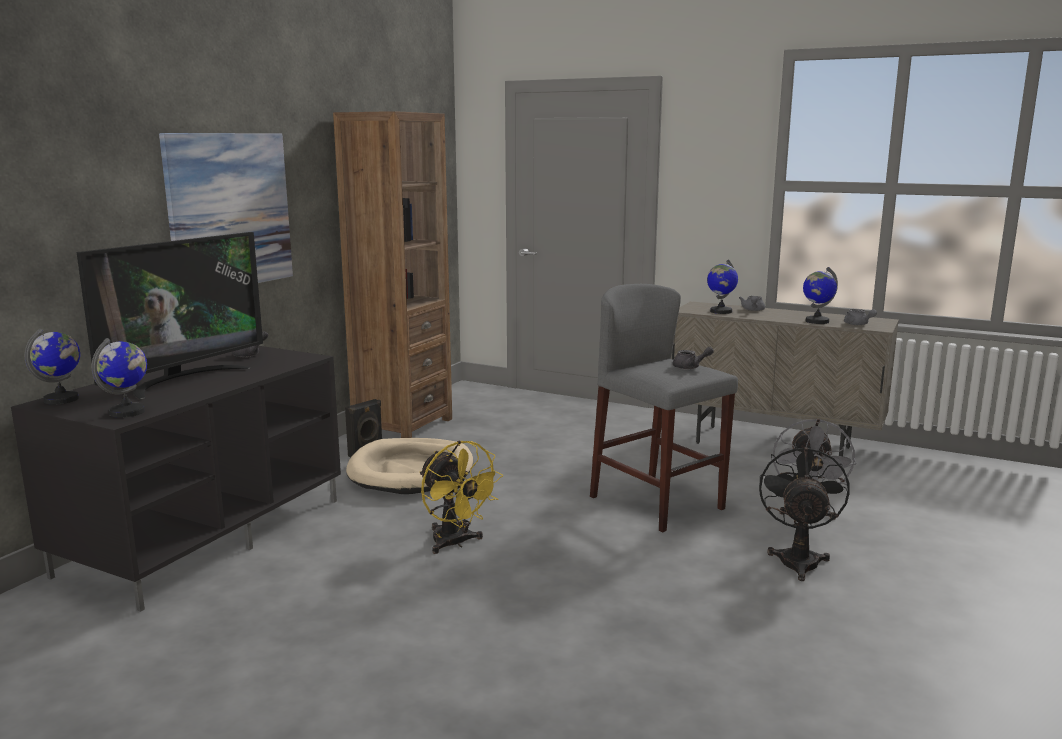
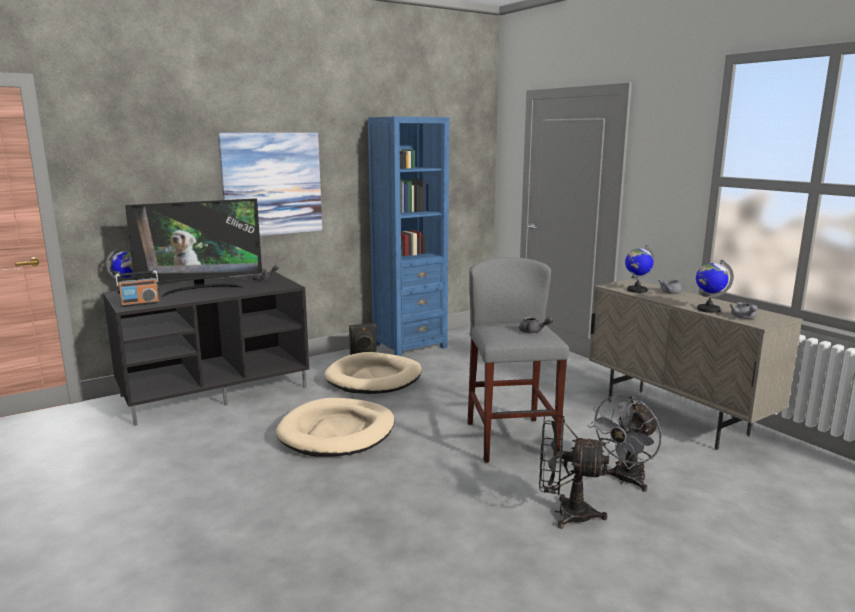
camera: 30 degrees right, 0 degrees up
(127, 412) = (140, 304): globe -> radio
(402, 425) = (409, 346): brown bookcase -> blue bookcase
(455, 543) = (337, 432): yellow fan -> beige dog bed
(798, 559) = (565, 513): black fan -> black fan turned 120 degrees counterclockwise

